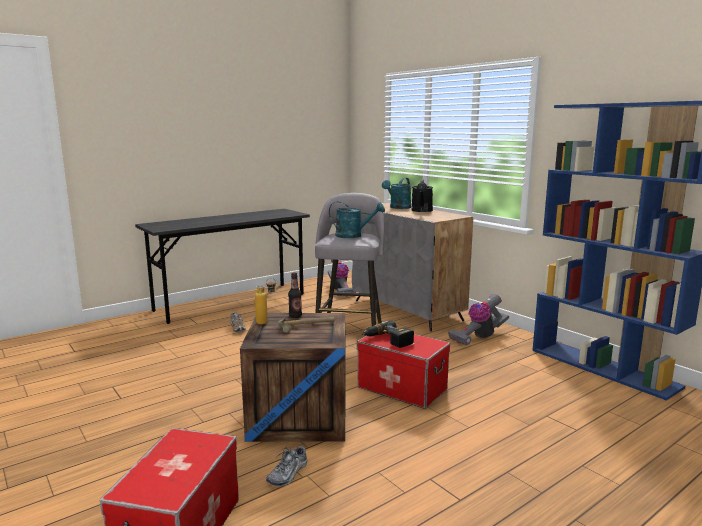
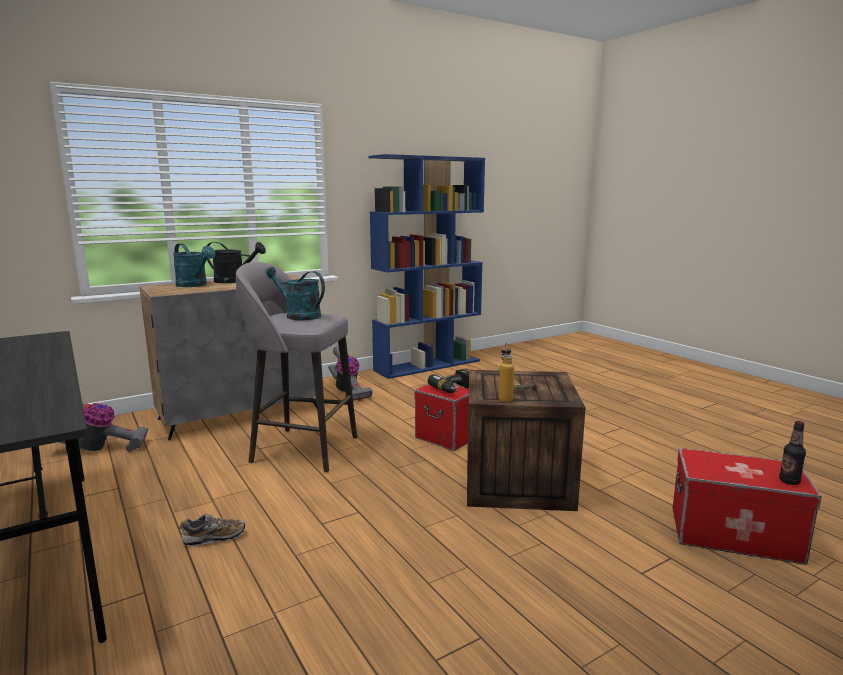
camera: 85 degrees left, 0 degrees up
(288, 474) = (623, 486): shoe -> none
(295, 316) = (481, 387): bottle -> bottle (789, 481)
(353, 236) = (298, 315): turquoise watering can -> turquoise watering can turned 75 degrees counterclockwise

